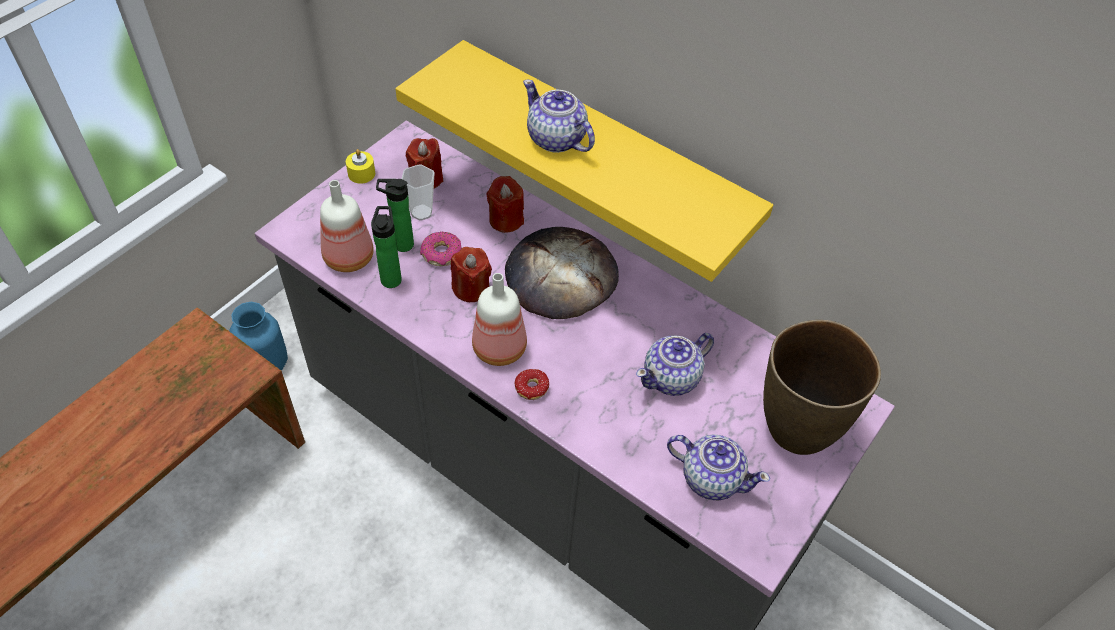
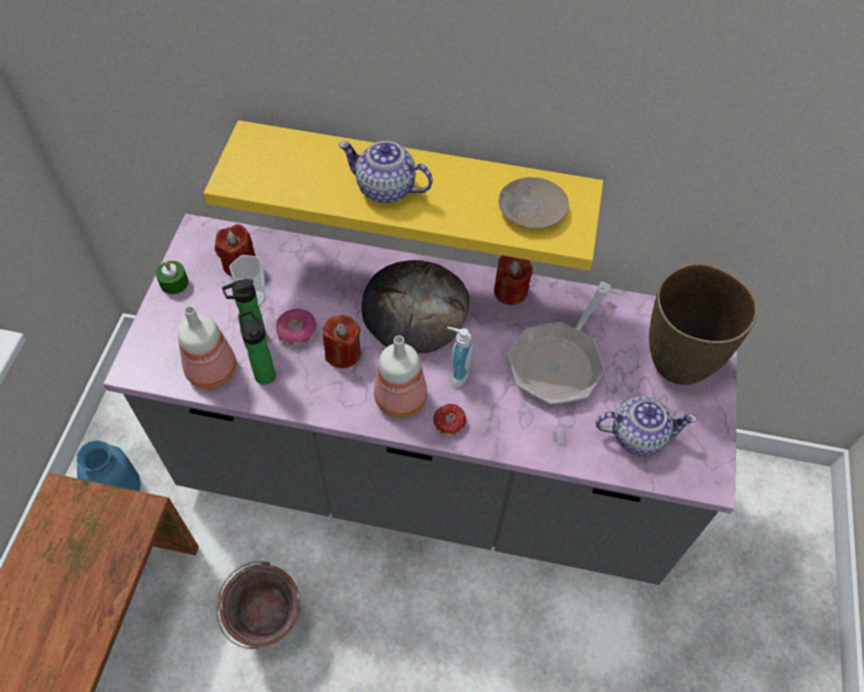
camera: 25 degrees left, 5 degrees up
(326, 539) = (268, 625): none -> bucket
(361, 173) = (174, 283): yellow candle -> green candle
(506, 220) = (336, 275): red candle -> red candle (510, 291)
(564, 348) = (456, 374): none -> soap dispenser
(672, 378) = (558, 362): teapot -> frying pan
(682, 204) = (531, 209): none -> beige plate

